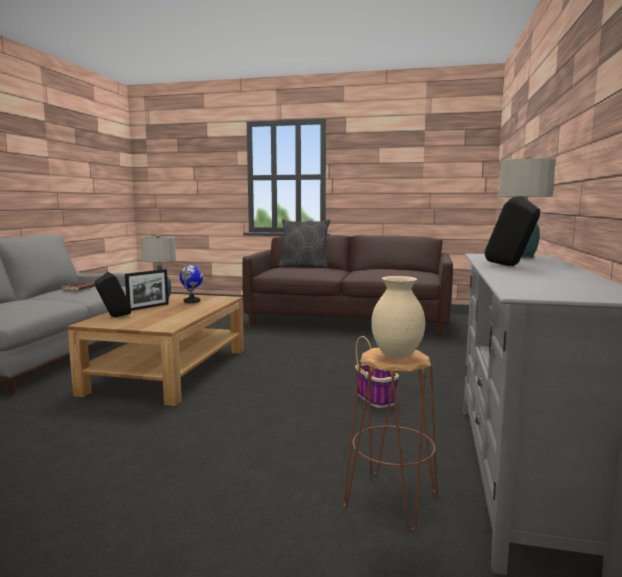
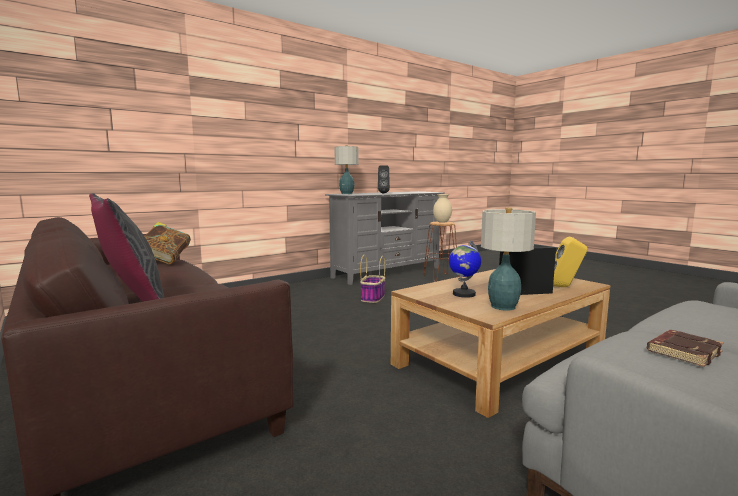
camera: 140 degrees left, 0 degrees up
(114, 317) = (564, 287): black speaker -> yellow speaker
(398, 273) = (165, 261): none -> book

